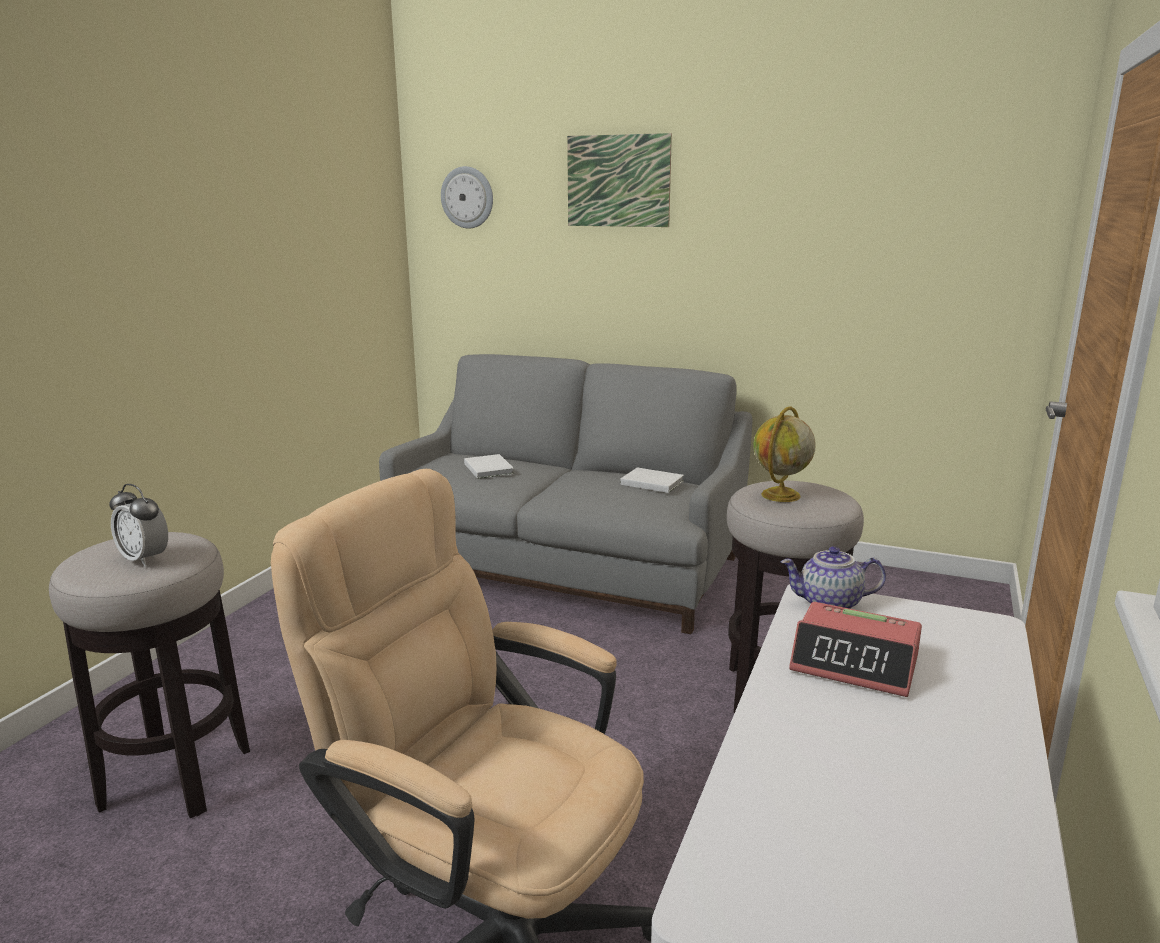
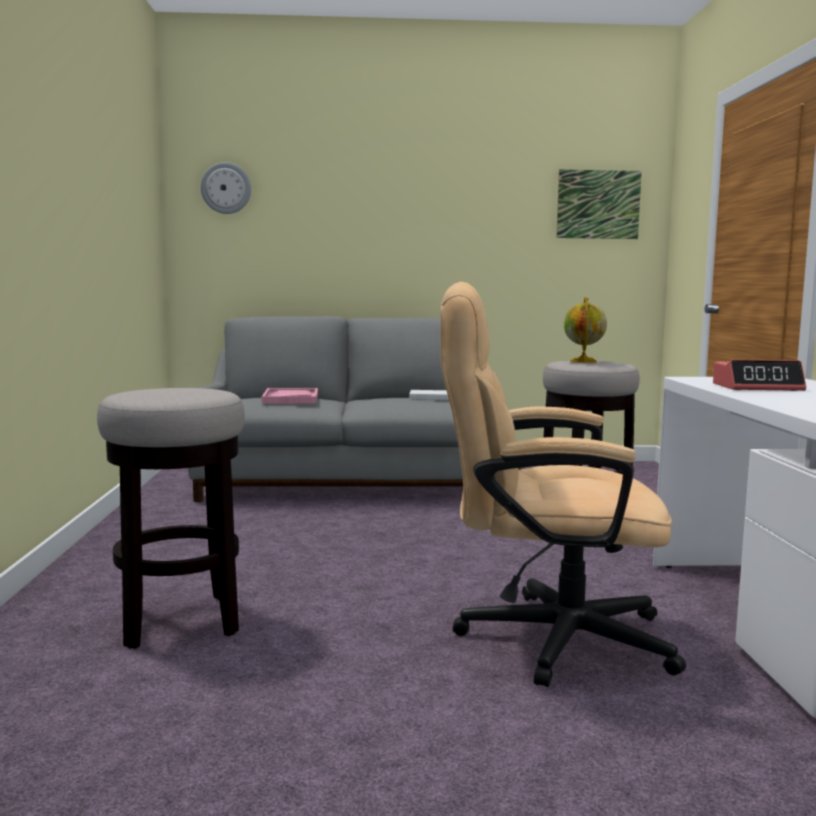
camera: 25 degrees left, 10 degrees down
(144, 559) = (190, 391): alarm clock -> none
(489, 468) = (290, 398): white book -> pink tray
(618, 181) = (361, 178): picture -> picture (598, 204)
(829, 604) = (701, 379): teapot -> none

